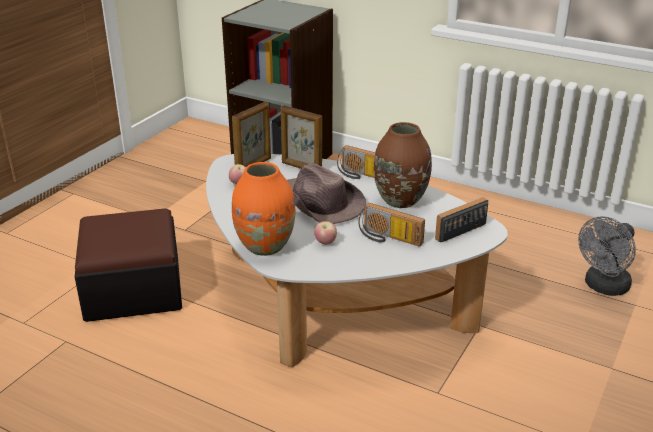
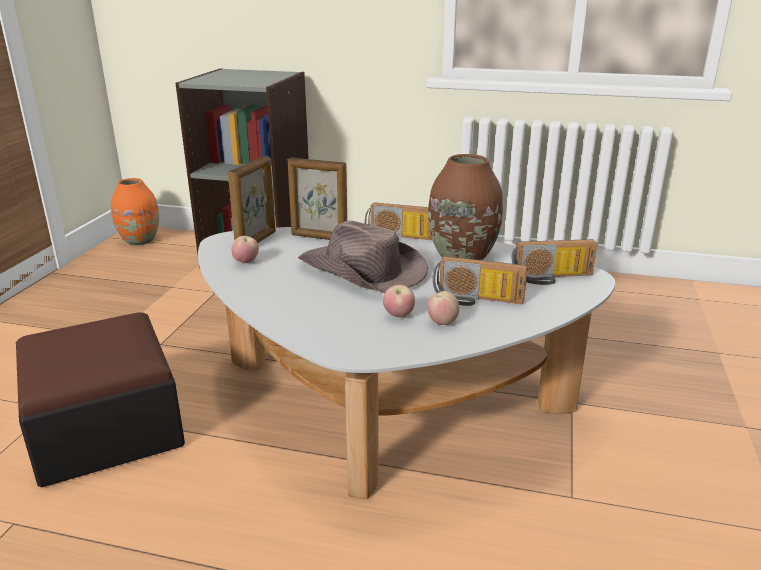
camera: 15 degrees left, 5 degrees down
(265, 246) = (319, 331): orange vase -> orange vase (140, 241)
(353, 252) = (442, 322): none -> apple
(458, 228) = (552, 278): radio -> radio turned 135 degrees counterclockwise
(603, 287) = (674, 339): grey fan -> none

